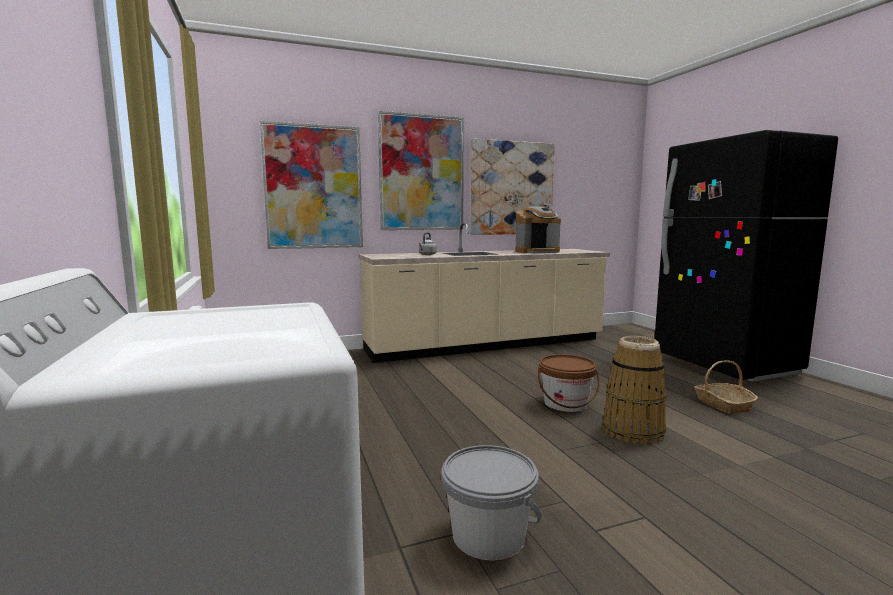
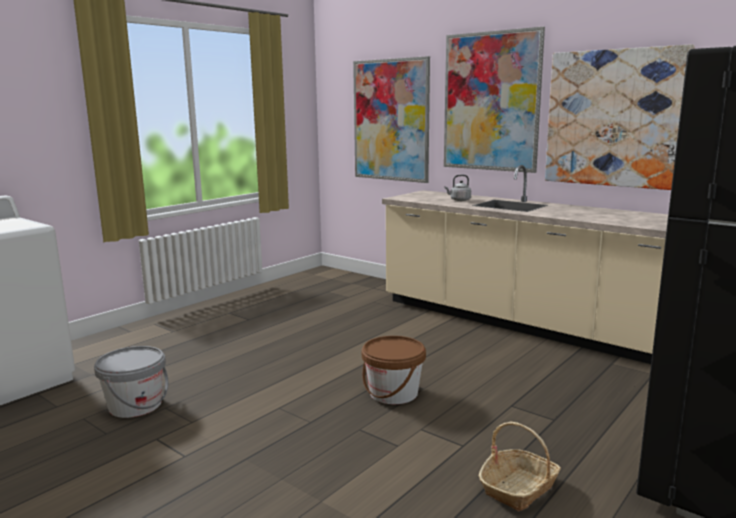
camera: 60 degrees right, 5 degrees up
(537, 252) = (600, 216): coffee machine -> none
(632, 431) = (355, 435): basket -> none

